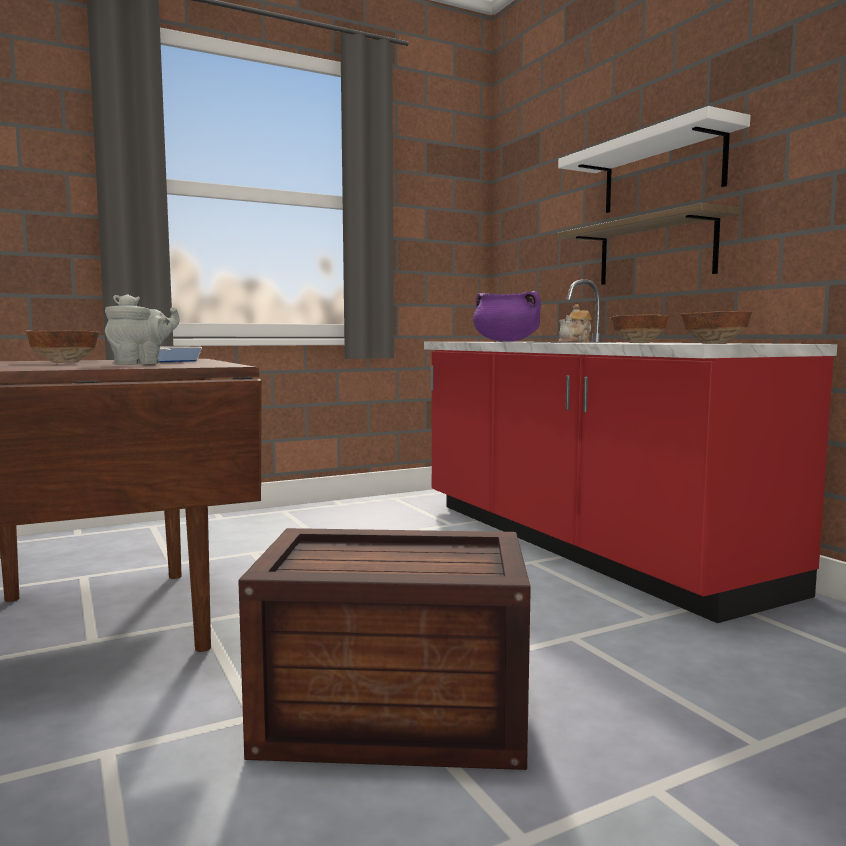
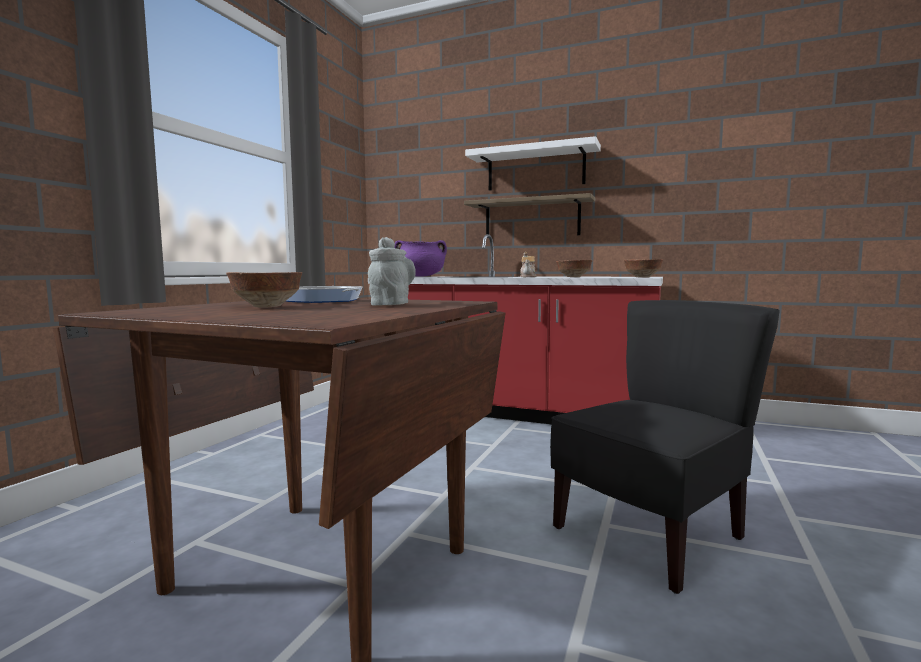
camera: 40 degrees left, 0 degrees up
(397, 715) = (650, 535): crate -> black chair

